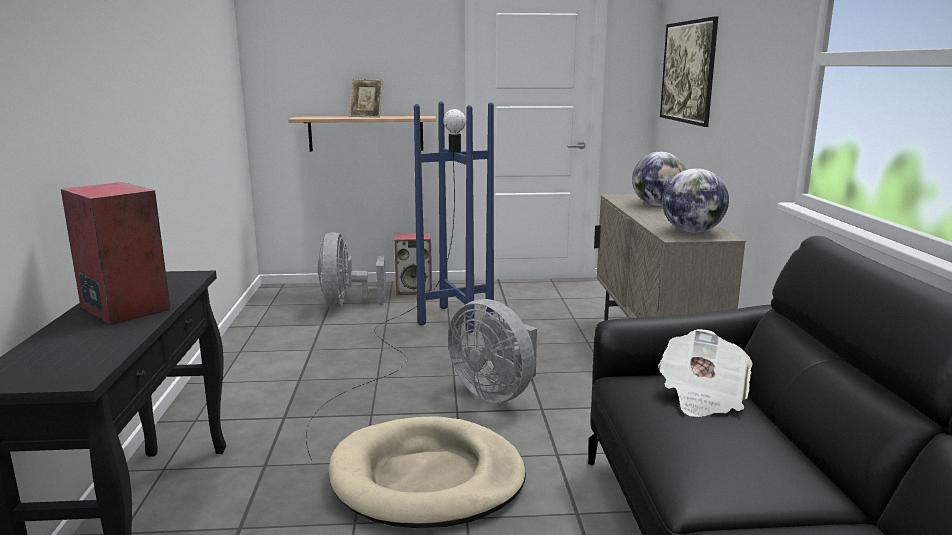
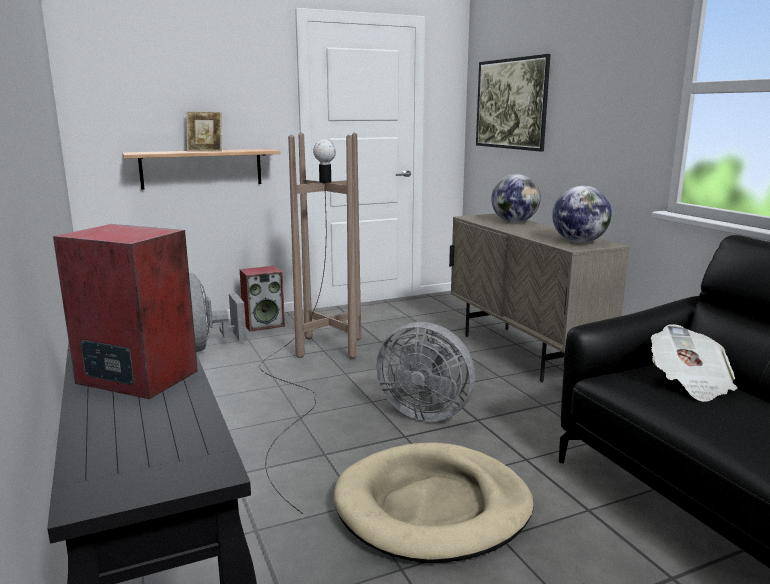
camera: 20 degrees left, 0 degrees up
(419, 341) = (311, 373): blue floor lamp -> brown floor lamp

